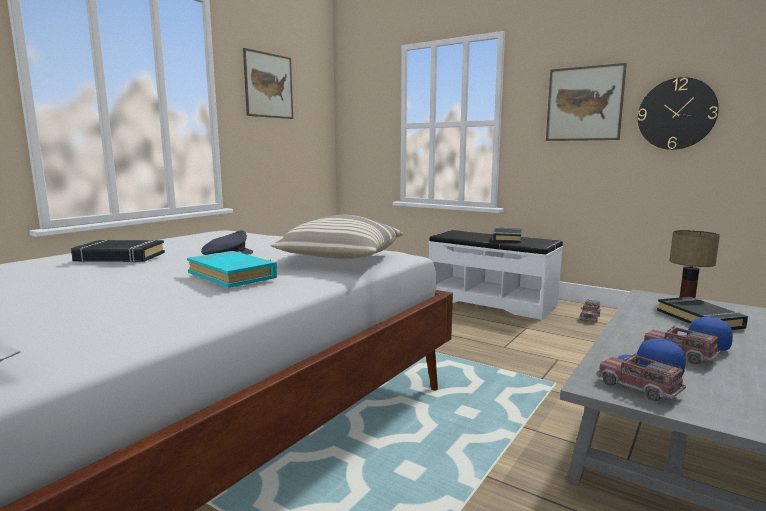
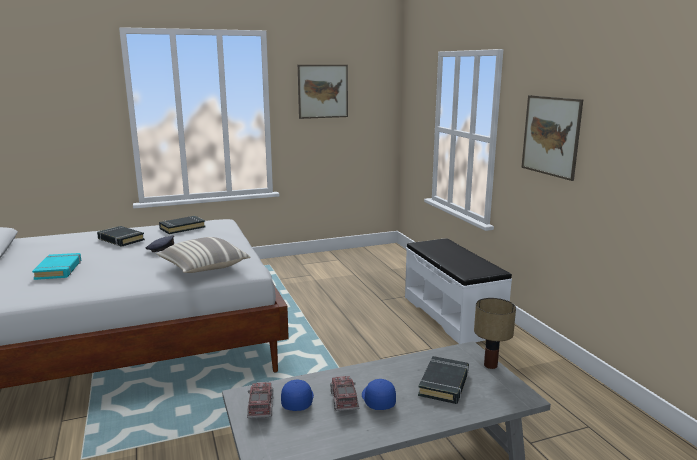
camera: 35 degrees right, 5 degrees up
(232, 275) = (127, 268): turquoise book -> turquoise book (59, 270)
(507, 238) = (461, 260): black book -> black book (182, 228)
(589, 317) = (510, 356): toy truck -> none
(676, 114) = (618, 164): wall clock -> none

